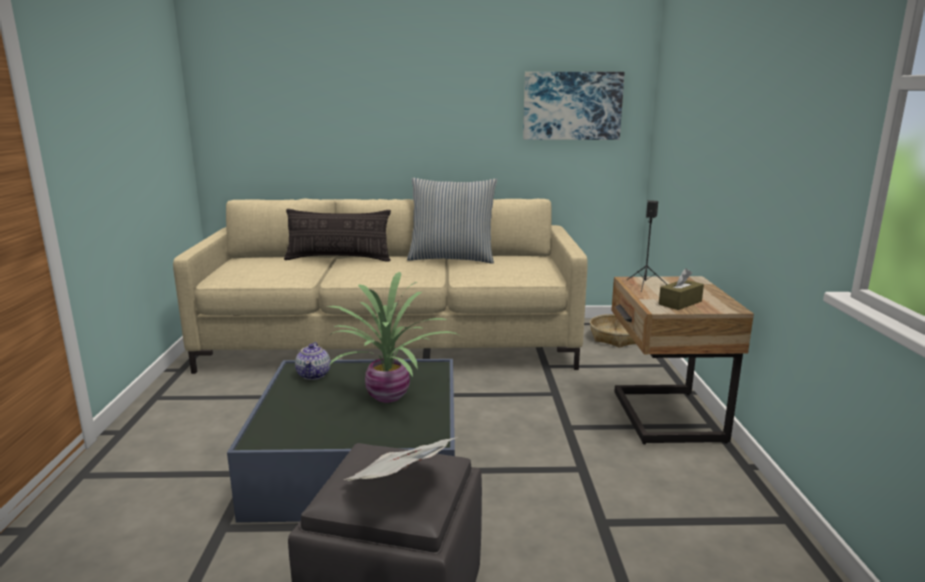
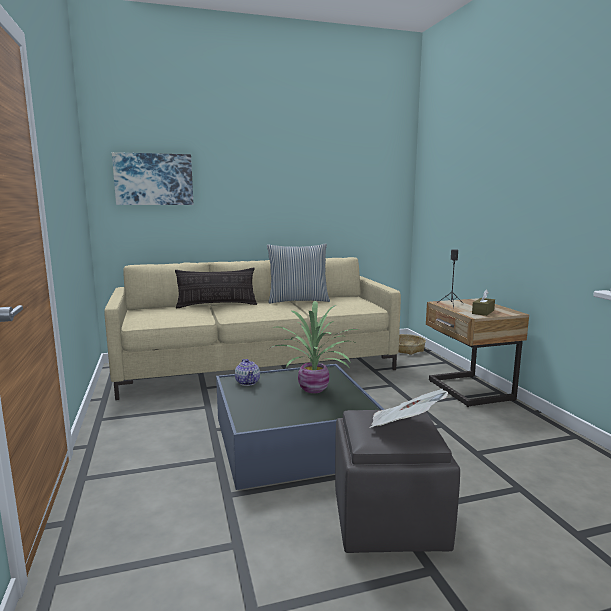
camera: 15 degrees left, 5 degrees down
(572, 106) = (365, 195): picture -> picture (154, 179)

